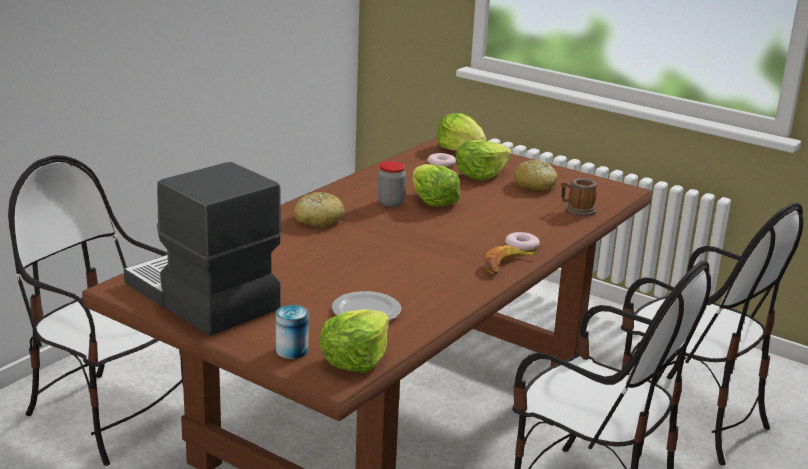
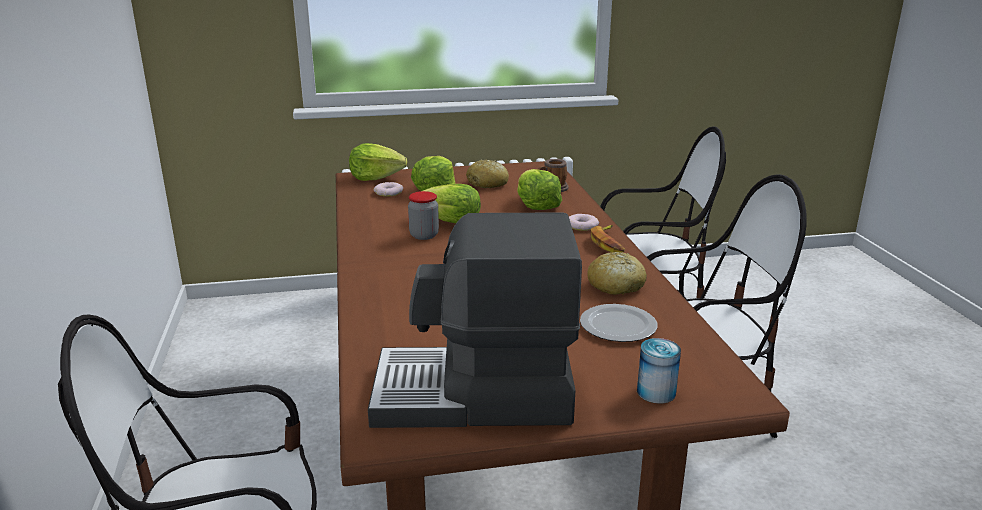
camera: 45 degrees left, 0 degrees up
(318, 220) = (403, 274): bread -> bread (615, 285)
(355, 359) = (708, 368): lettuce -> lettuce (536, 205)

